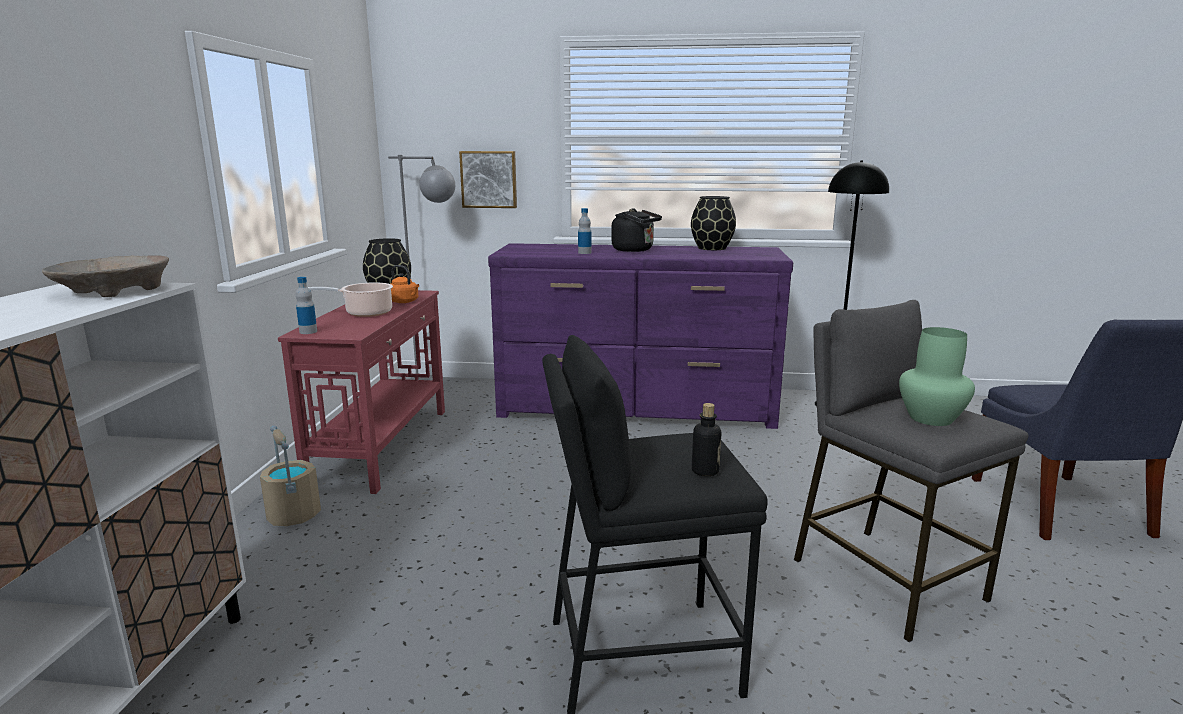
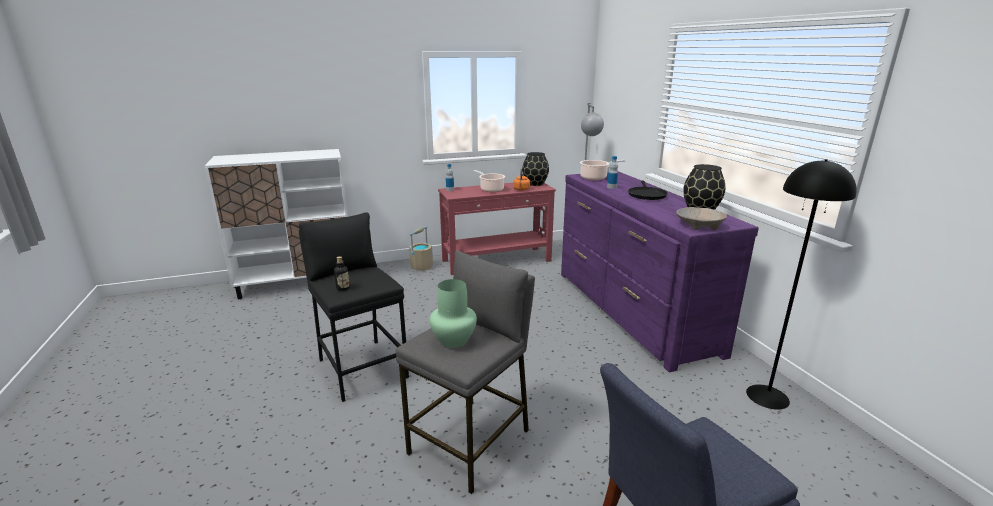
camera: 65 degrees right, 5 degrees up
(113, 291) = (322, 154): beige bowl -> beige bowl (699, 225)
(489, 179) = (628, 125): picture -> none
(529, 251) = (595, 178): none -> cooking pot
(635, 250) = (646, 195): black kettle -> black frying pan

